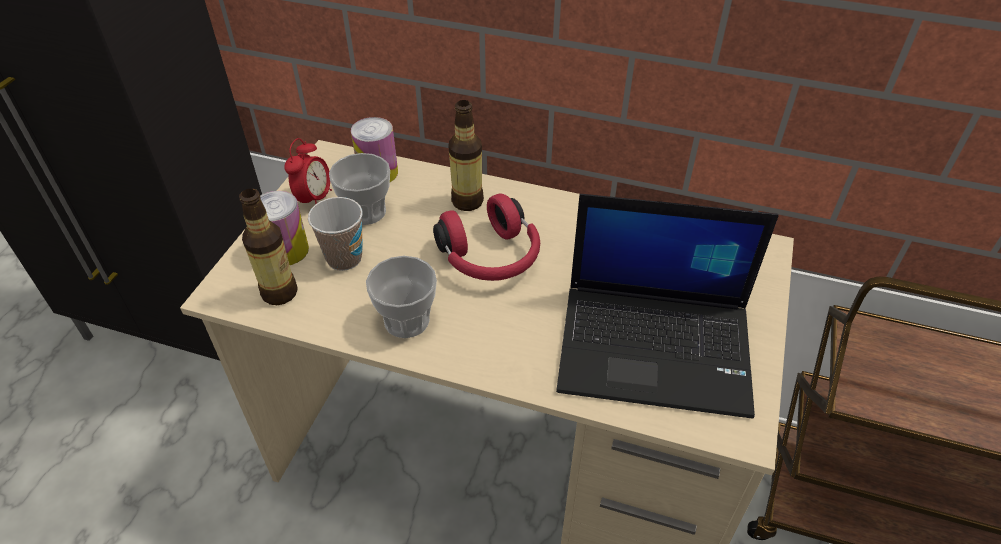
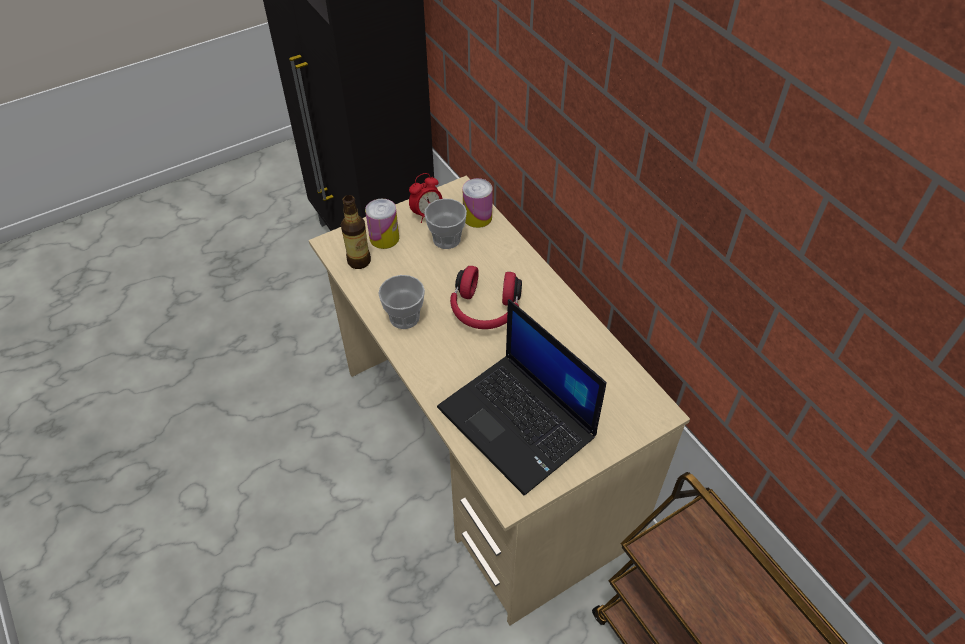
camera: 40 degrees right, 5 degrees up
(344, 258) = (408, 261): cup -> none
(467, 201) = (509, 266): bottle -> none

